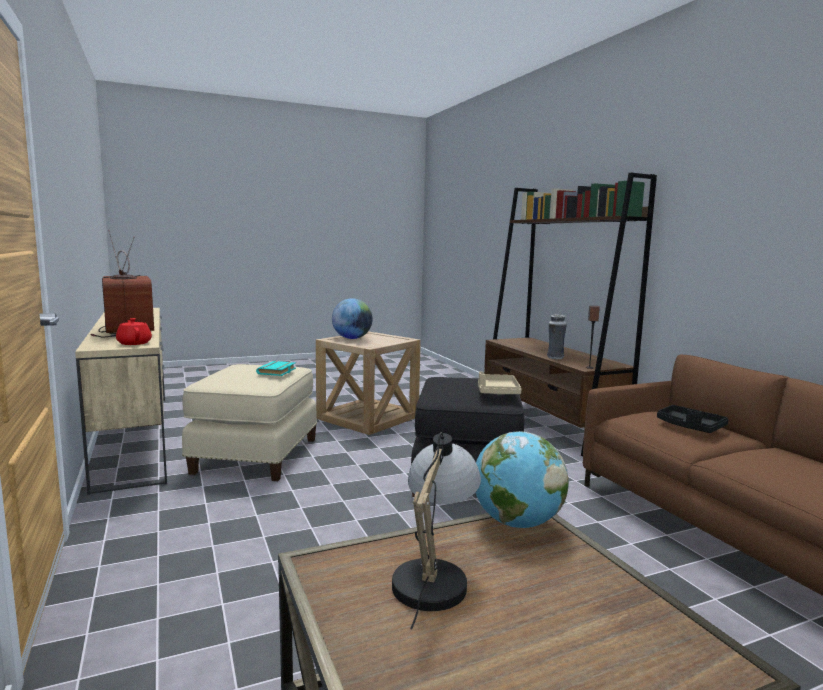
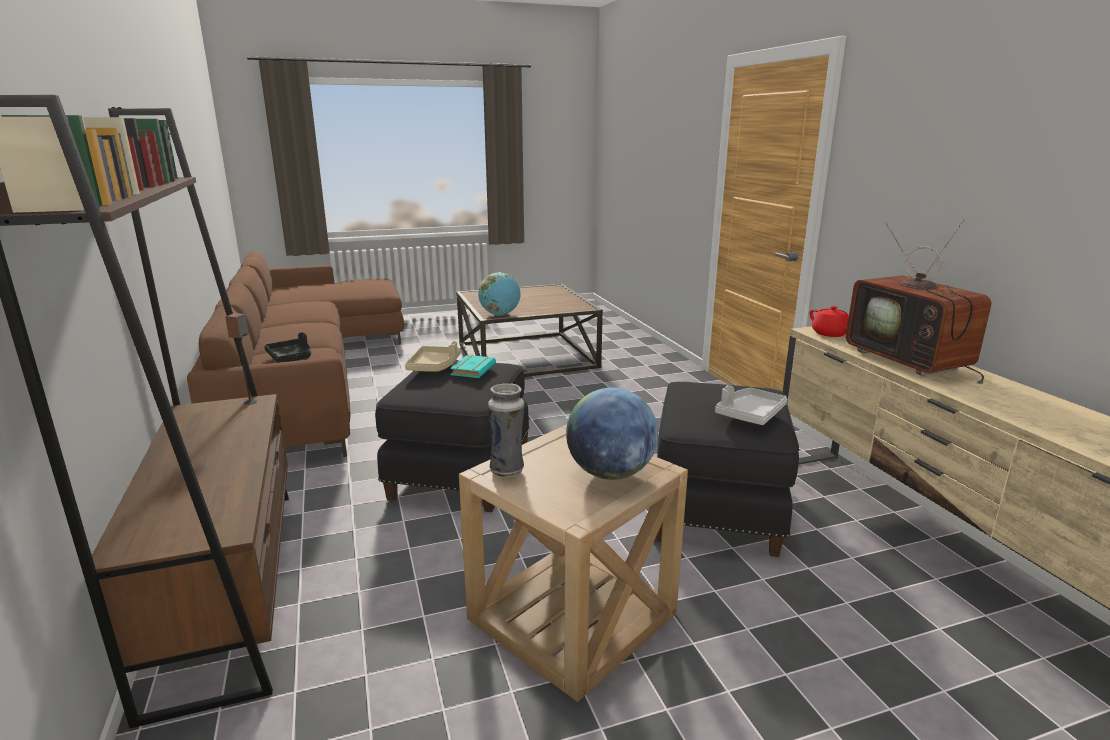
camera: 175 degrees left, 10 degrees up
(245, 366) = (750, 414): none -> grey tray
(254, 455) = (717, 507): beige ottoman -> black ottoman
(277, 372) = (692, 402): turquoise book -> turquoise book (472, 369)
(434, 575) = (543, 305): table lamp -> none
(555, 358) = (249, 431): vase -> vase (507, 469)

